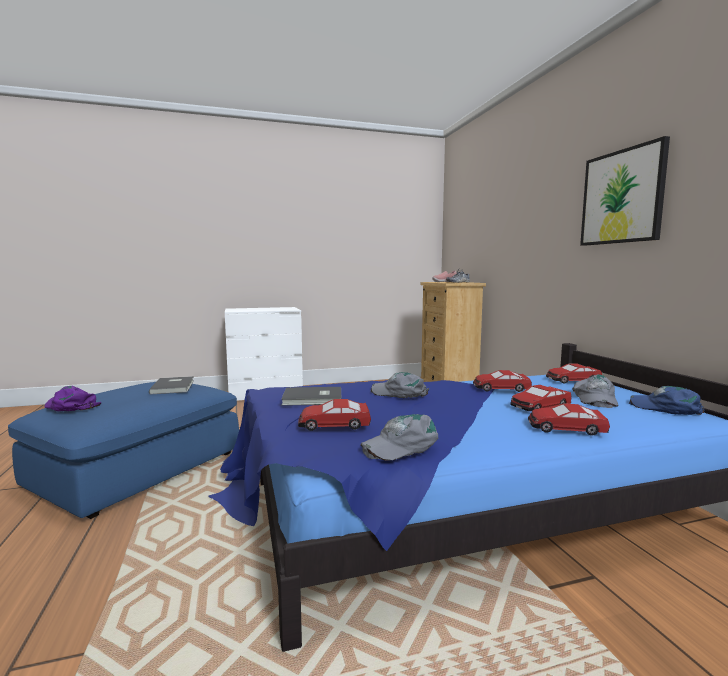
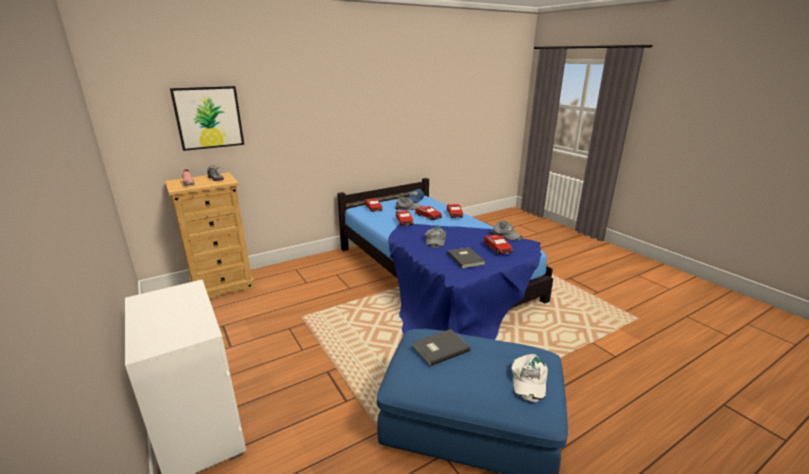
camera: 105 degrees left, 15 degrees up
(71, 405) = (528, 380): purple cap -> white cap
(622, 197) = (357, 106): picture -> picture (208, 117)

